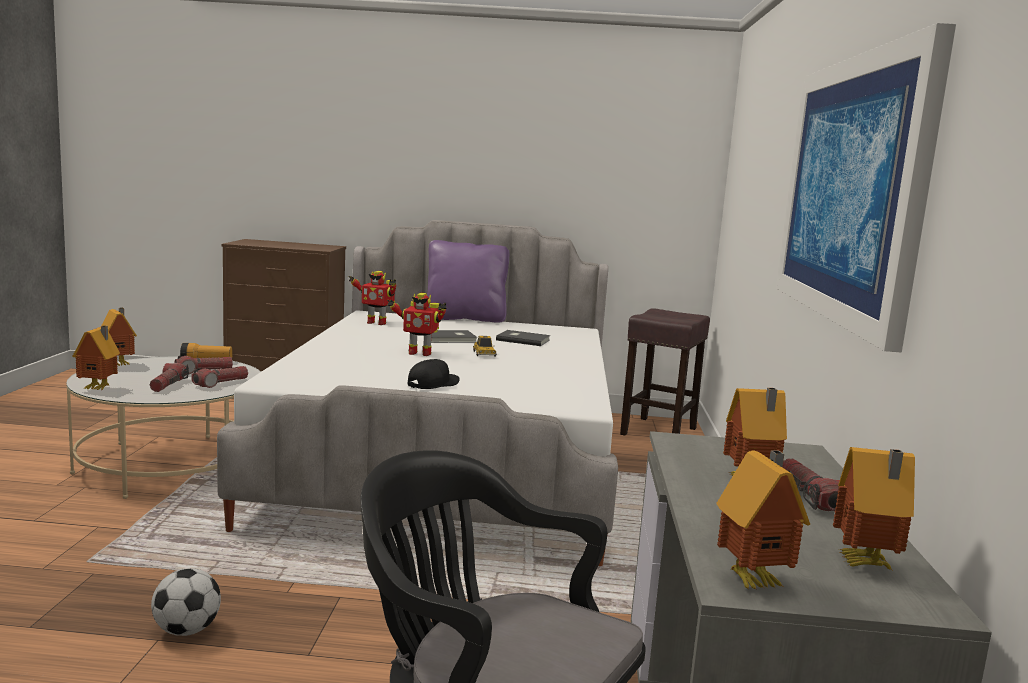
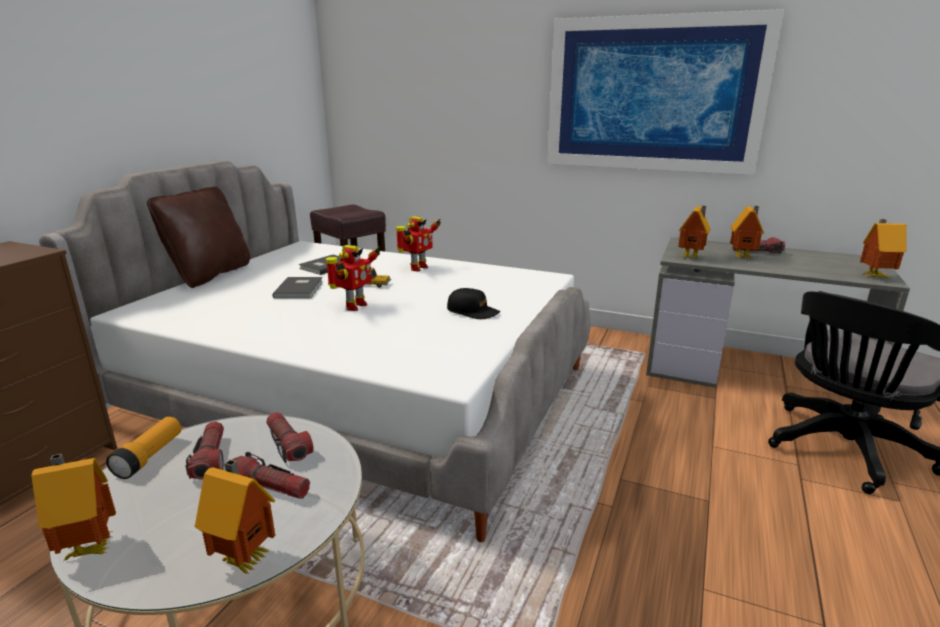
camera: 70 degrees left, 10 degrees up
(186, 631) = (685, 569): football -> none
(376, 323) = (187, 312): toy robot -> toy robot (417, 268)
(433, 384) = (473, 311): black cap -> black cap turned 150 degrees clockwise
(465, 318) = (210, 274): purple pillow -> brown pillow
(865, 565) = (837, 259): toy house -> toy house (691, 257)

